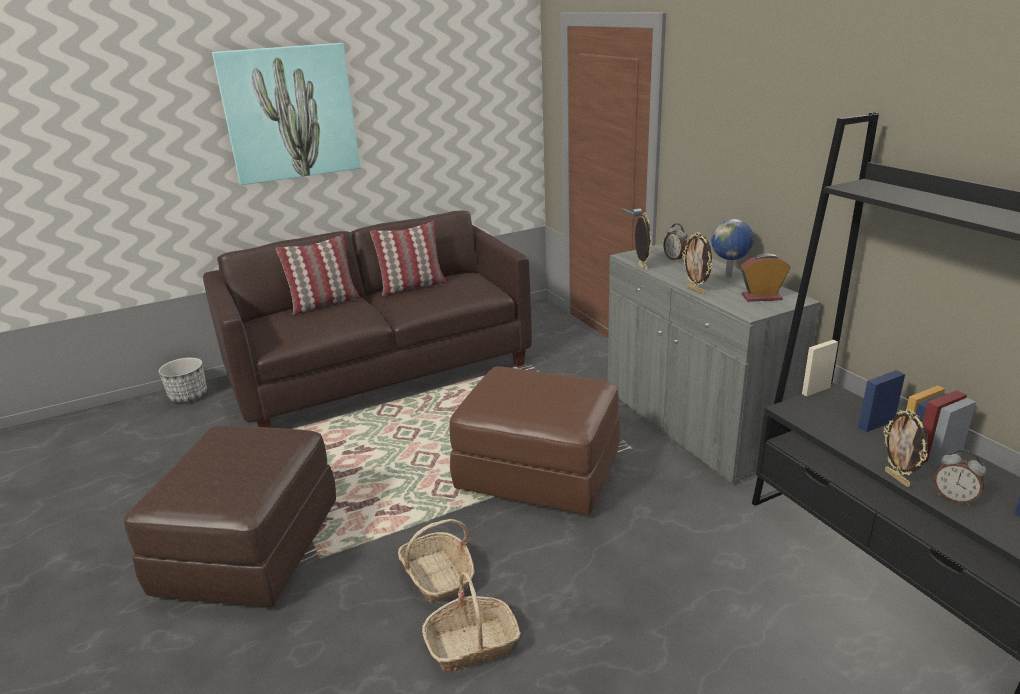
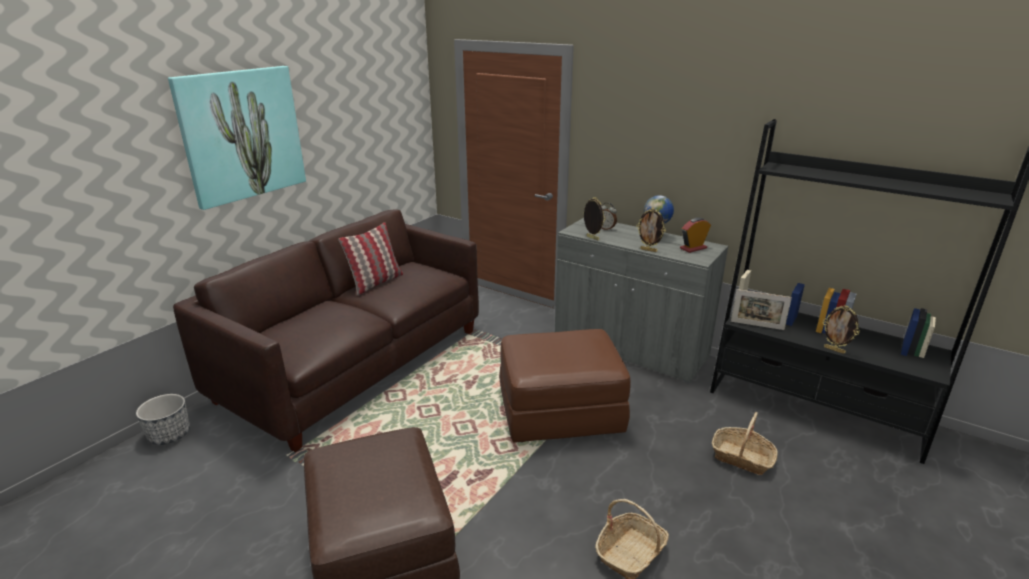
camera: 30 degrees left, 0 degrees up
(324, 304) = (308, 312): pillow -> none
(438, 576) = (560, 514): basket -> basket (742, 458)
(810, 420) = (757, 325): none -> picture frame
(954, 498) = (869, 353): alarm clock -> none

